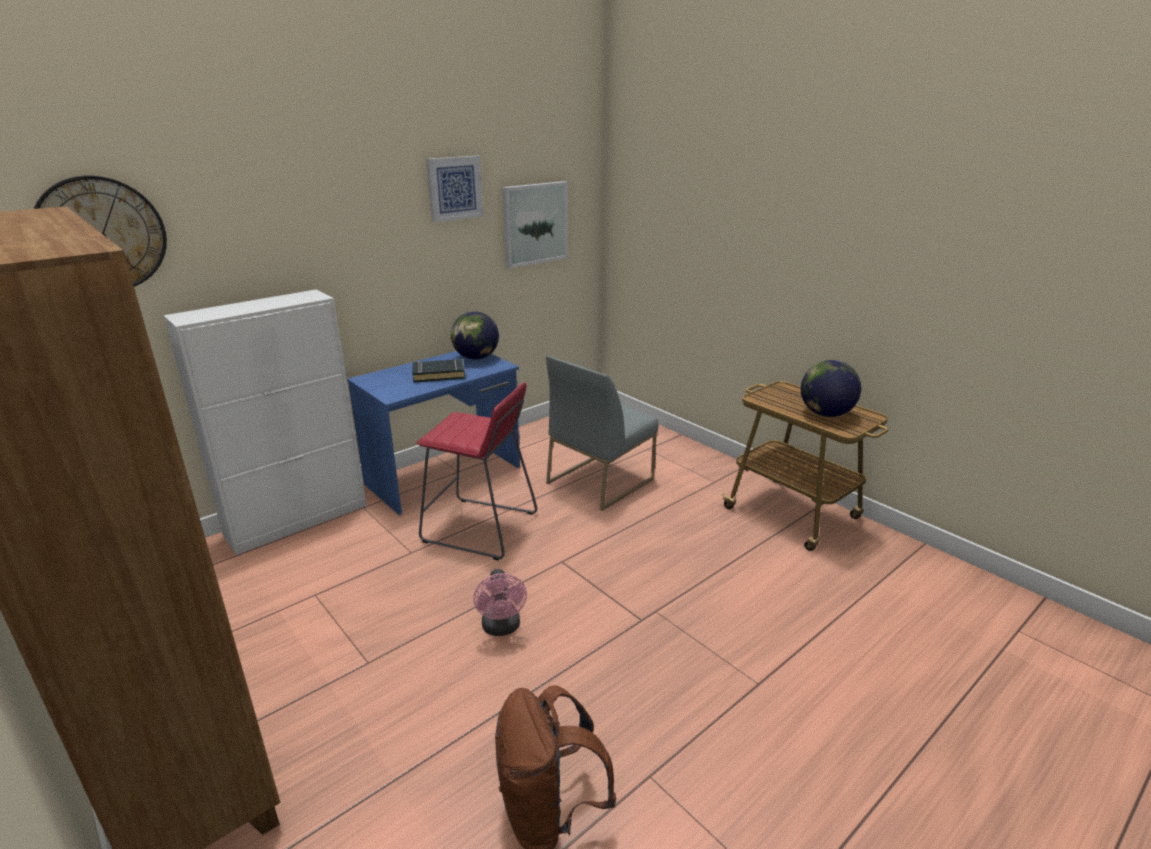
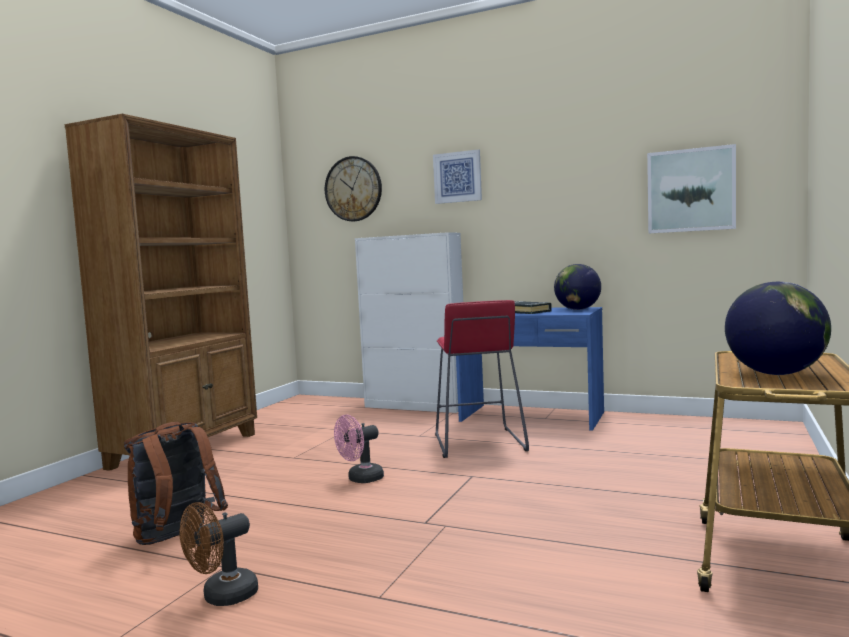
camera: 65 degrees right, 20 degrees down
(455, 188) = (592, 156): picture -> picture (457, 177)
(600, 480) = (631, 458): grey chair -> none
(714, 785) = (222, 597): none -> brown fan

